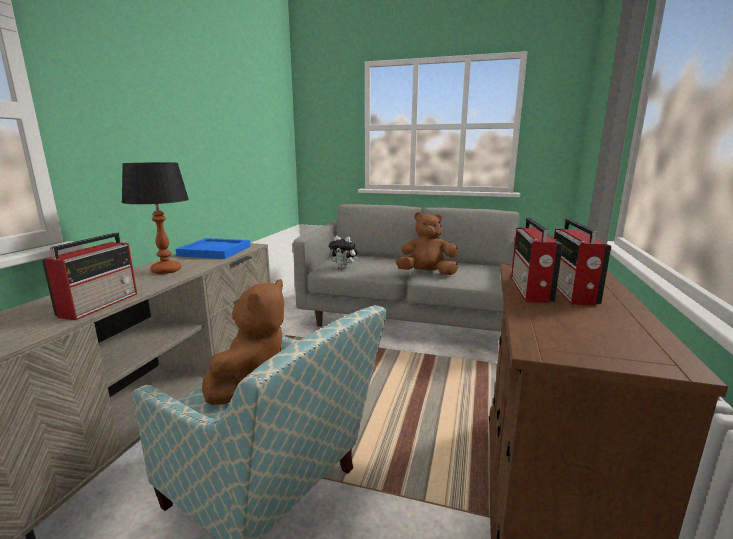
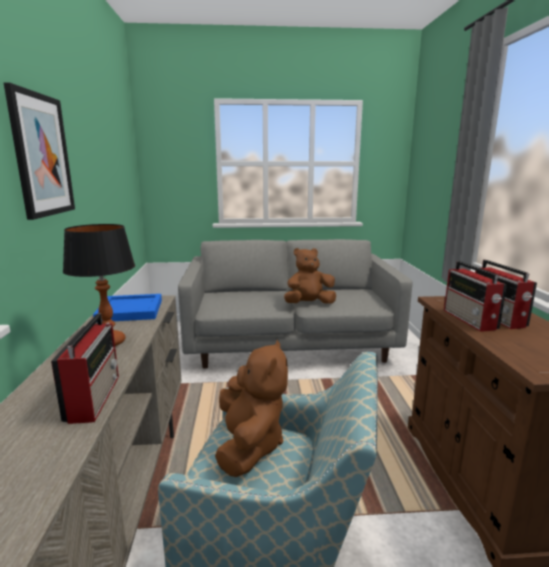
camera: 20 degrees left, 0 degrees up
(150, 107) = (41, 155): none -> picture
(344, 268) = (228, 307): plush toy -> none

